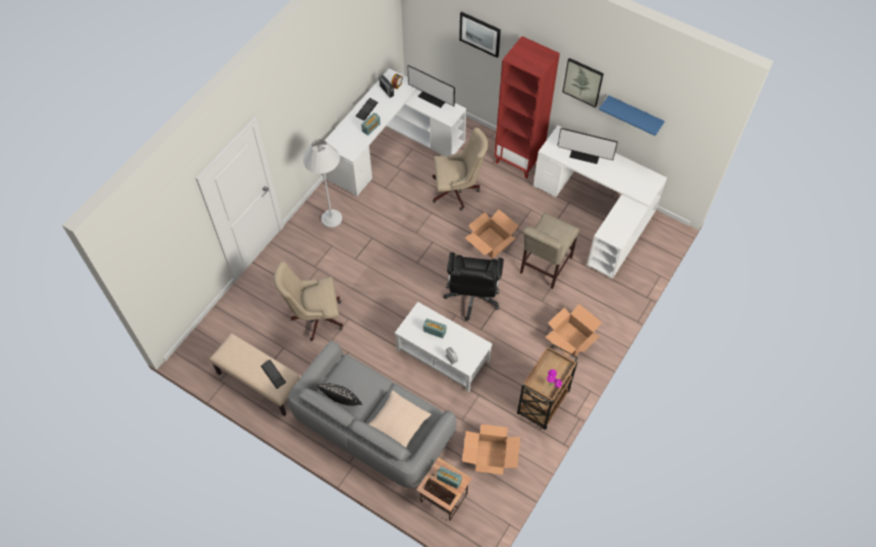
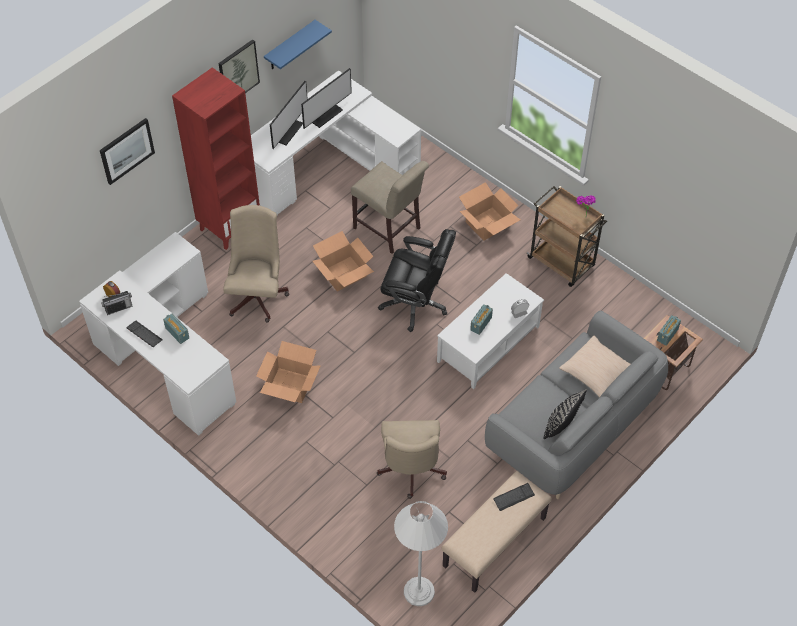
camera: 80 degrees left, 5 degrees down
(331, 218) = (262, 437): white floor lamp -> white floor lamp (419, 591)
(432, 98) = (146, 263): monitor -> monitor (325, 115)
(490, 457) = (619, 320): cardboard box -> cardboard box (290, 386)

